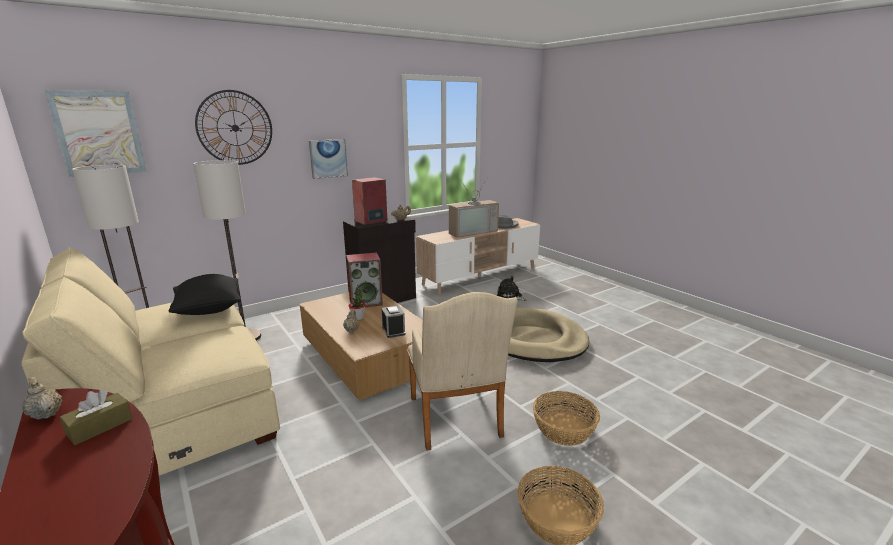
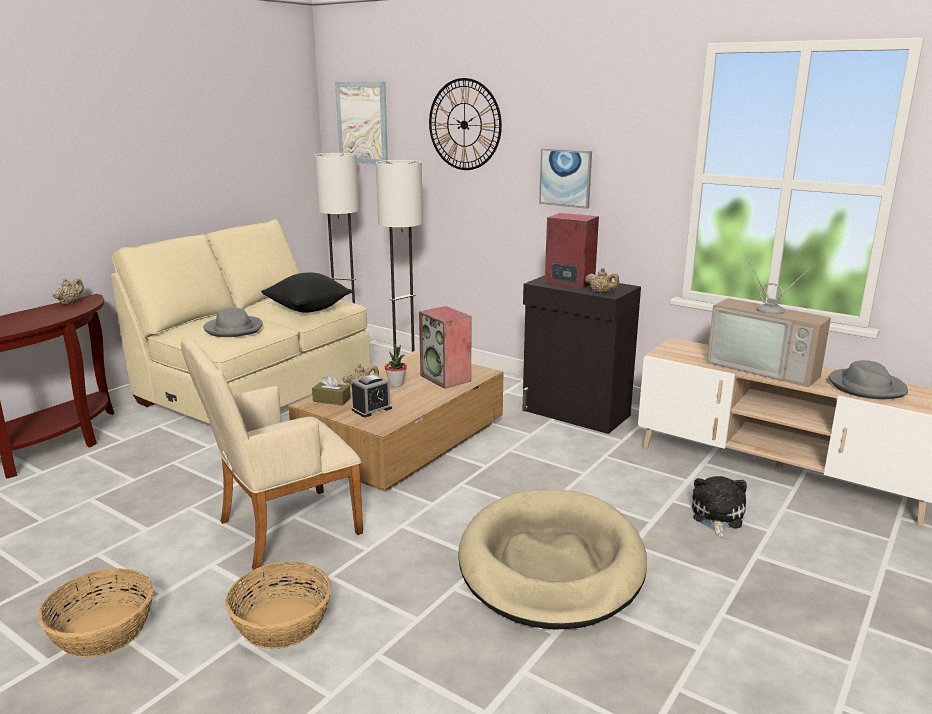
camera: 70 degrees right, 0 degrees up
(100, 426) = (49, 316): brown tissue box -> brown tissue box (331, 400)
(214, 346) = (234, 329): none -> grey hat

